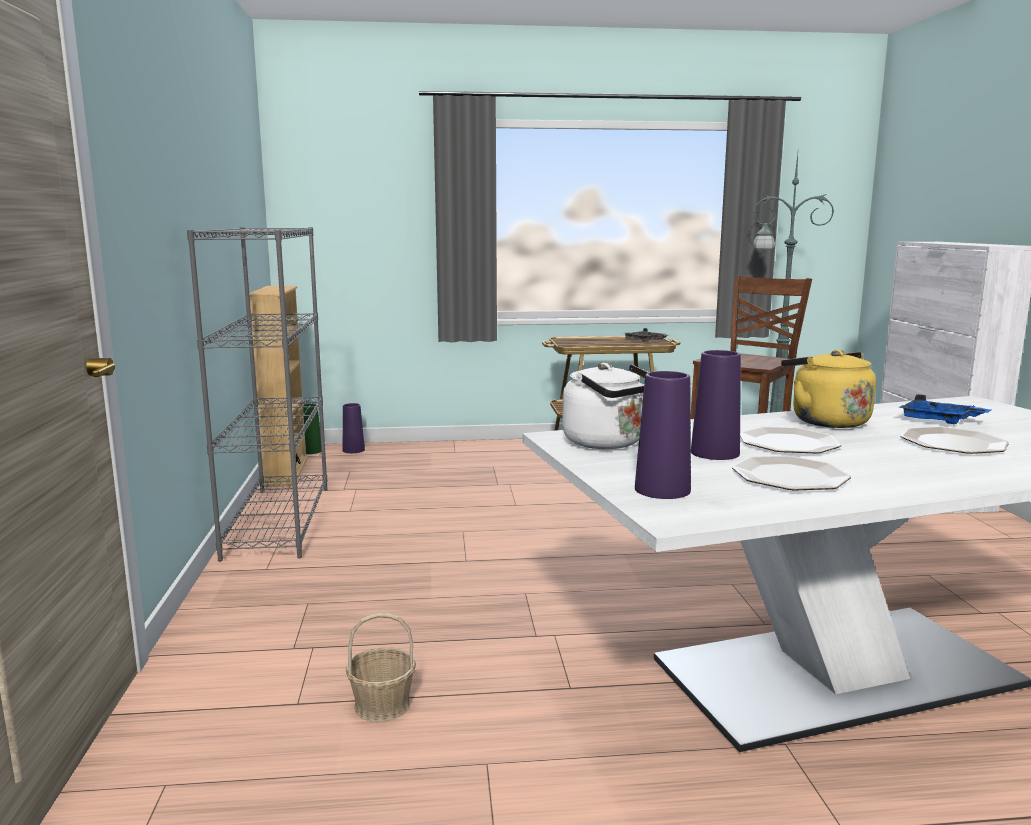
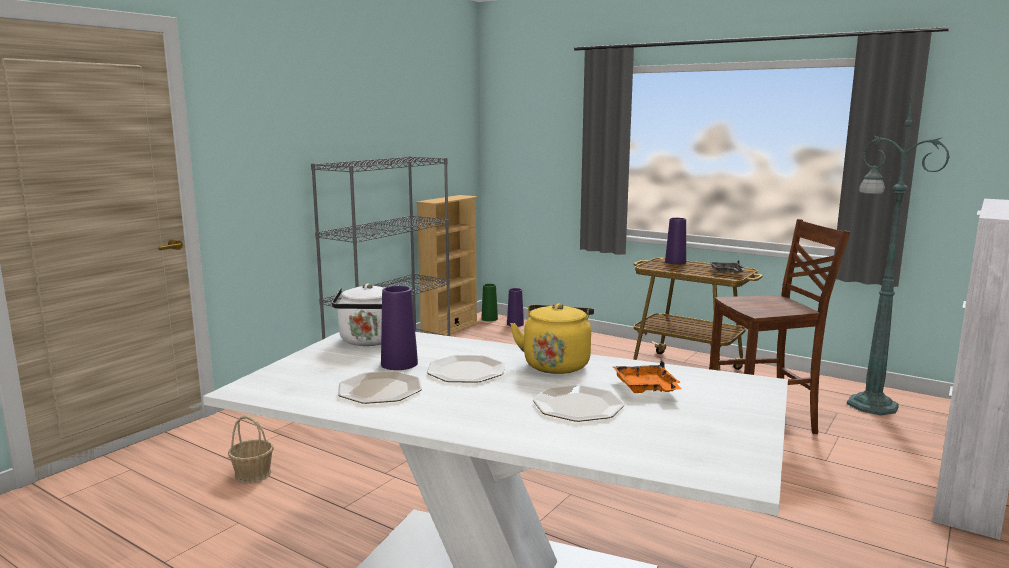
camera: 40 degrees right, 0 degrees up
(662, 489) = (293, 374): purple vase -> purple vase (675, 262)
(939, 421) = (646, 388): blue tray -> orange tray

